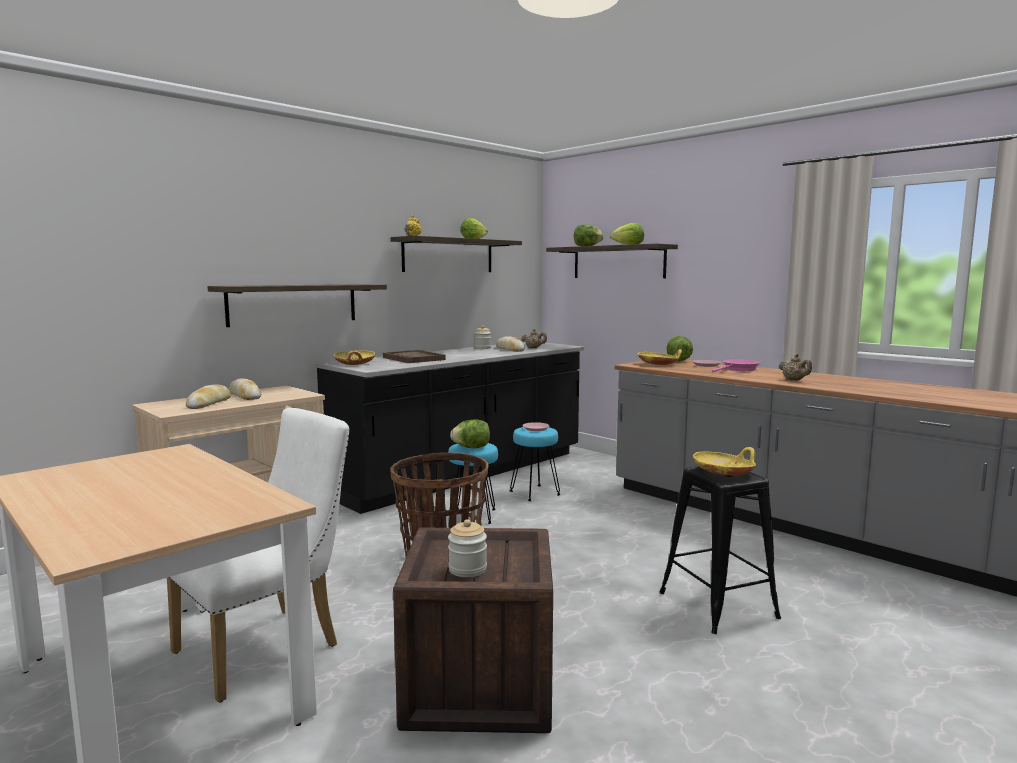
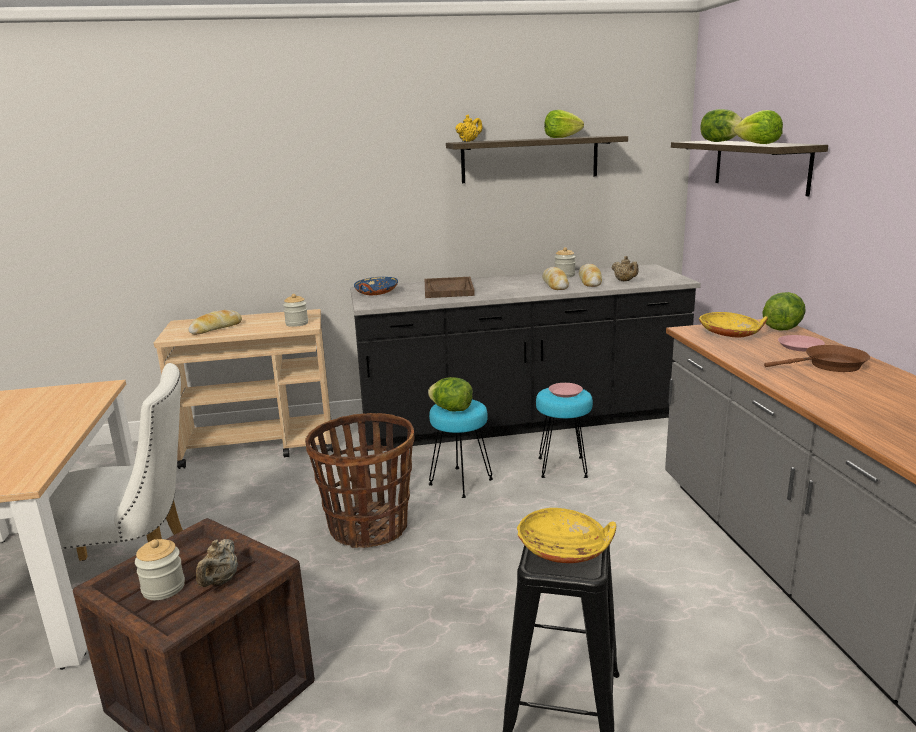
camera: 35 degrees right, 10 degrees up
(245, 396) = (260, 321): bread -> bread (555, 284)
(291, 394) = (297, 323): none -> jar
(293, 304) = (327, 225): shelf -> none
(354, 364) = (376, 293): yellow bowl -> blue bowl
(739, 369) = (830, 365): pink frying pan -> brown frying pan
(794, 380) = (867, 409): beige teapot -> beige teapot (220, 581)

